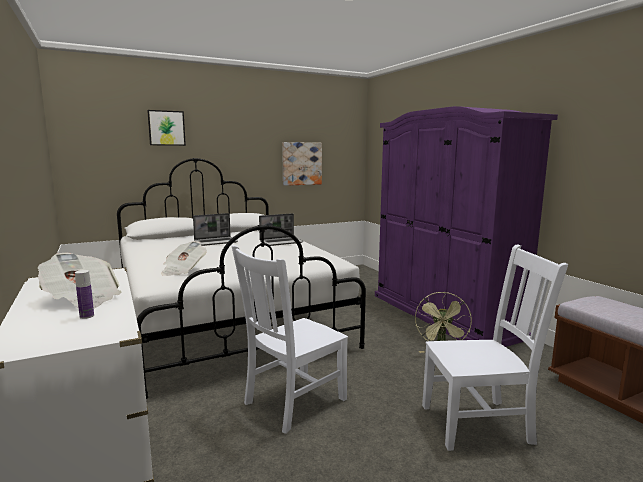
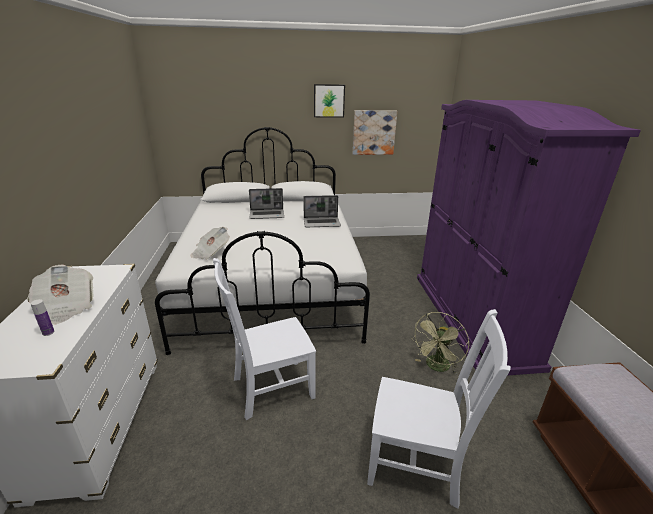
camera: 20 degrees right, 15 degrees up
(166, 128) = (242, 97): picture -> picture (329, 100)

